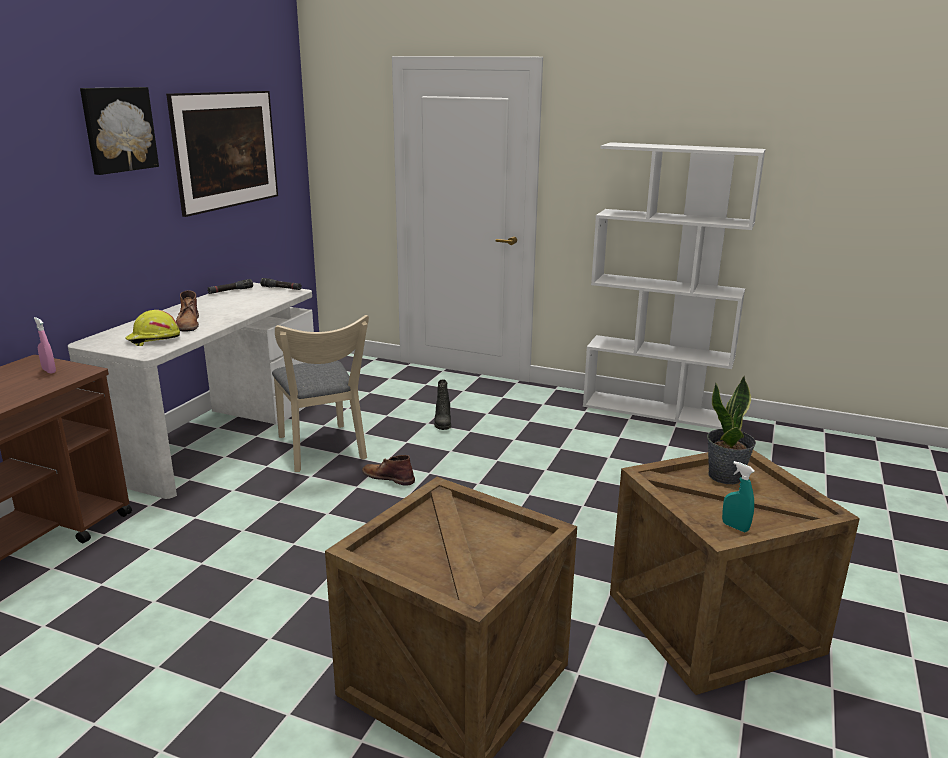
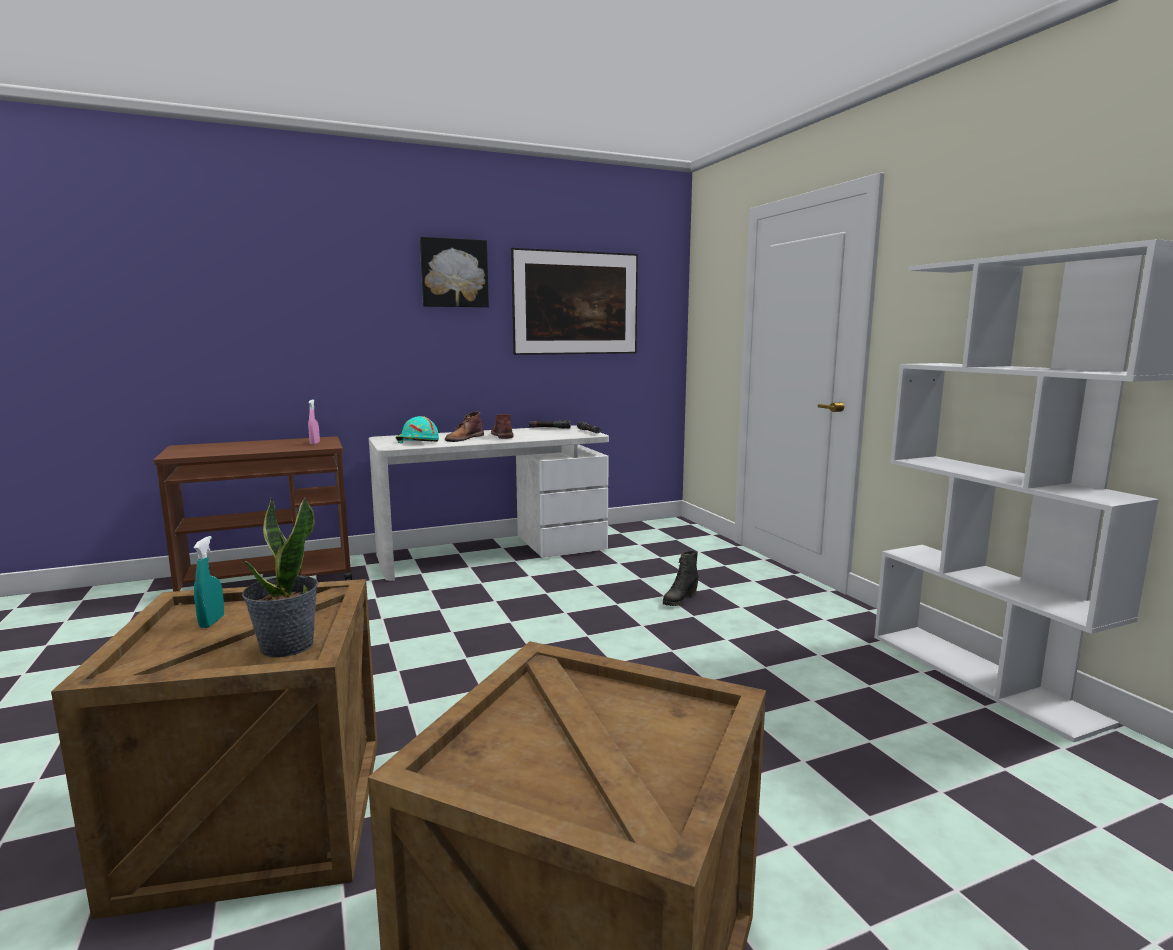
camera: 45 degrees right, 10 degrees down
(153, 339) = (417, 442): yellow hard hat -> turquoise hard hat
(323, 450) = (539, 586): beige chair -> none
(388, 477) = (547, 624): brown boot -> brown boot (502, 435)
(726, 476) = (649, 713): potted plant -> potted plant (286, 646)
(735, 527) = (492, 773): turquoise spray bottle -> turquoise spray bottle (212, 622)

